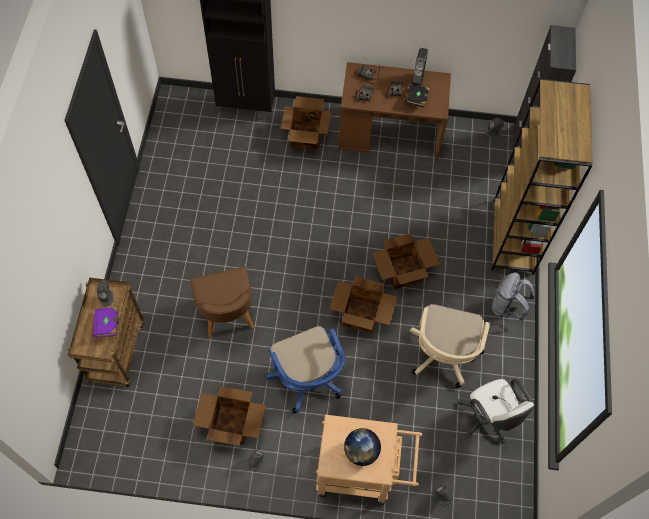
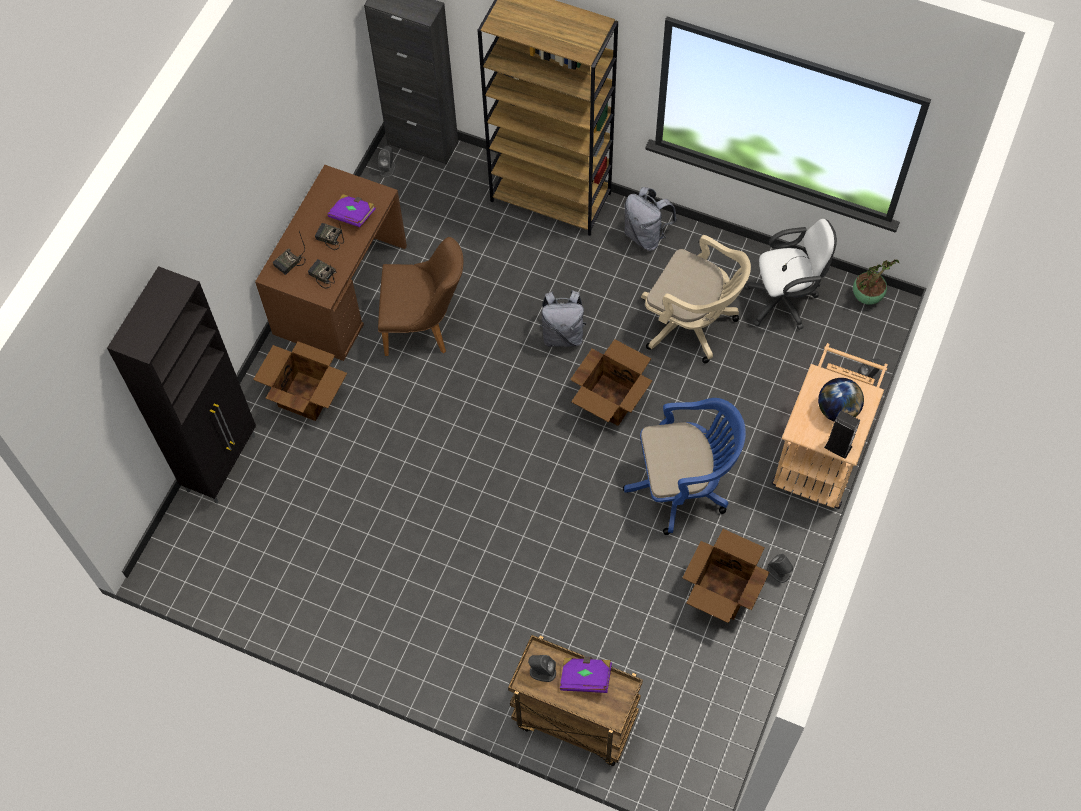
camera: 70 degrees left, 0 degrees up
(227, 318) = (567, 564): brown chair -> brown chair (425, 327)
(403, 272) = (563, 334): cardboard box -> grey backpack
(417, 79) = (319, 205): speaker -> speaker (838, 447)
(417, 99) = (353, 215): black book -> purple book
(517, 483) = (867, 296): none -> potted plant

